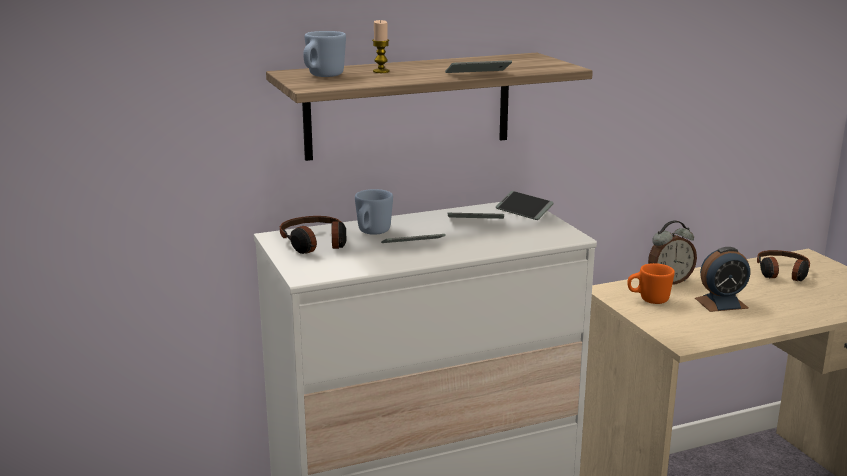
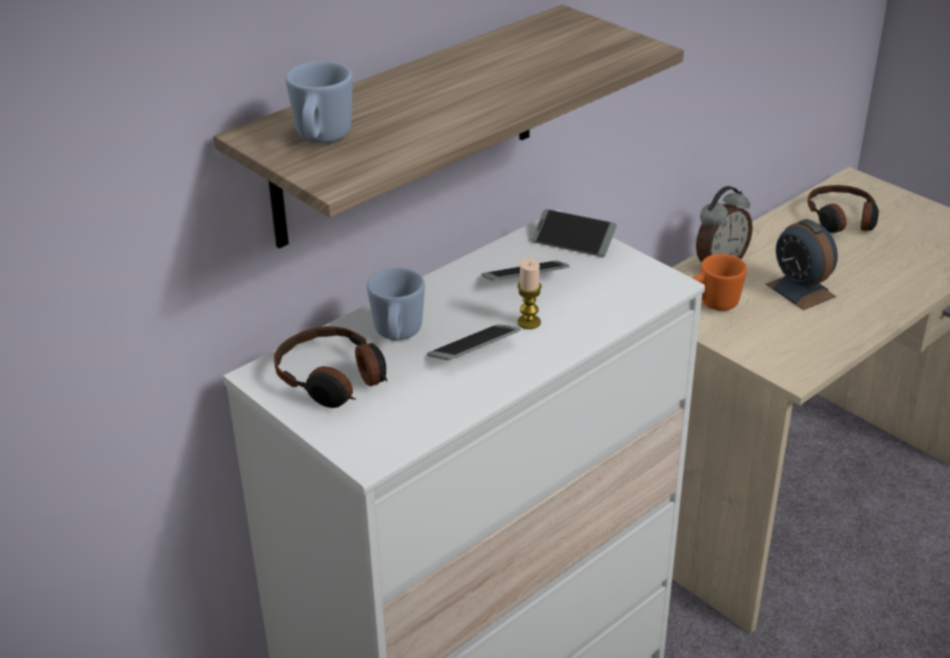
camera: 20 degrees left, 15 degrees up
(381, 71) = (396, 107): candle -> candle (529, 322)
(478, 74) = (543, 92): phone -> none
(721, 303) = (800, 290): alarm clock -> alarm clock turned 90 degrees clockwise

